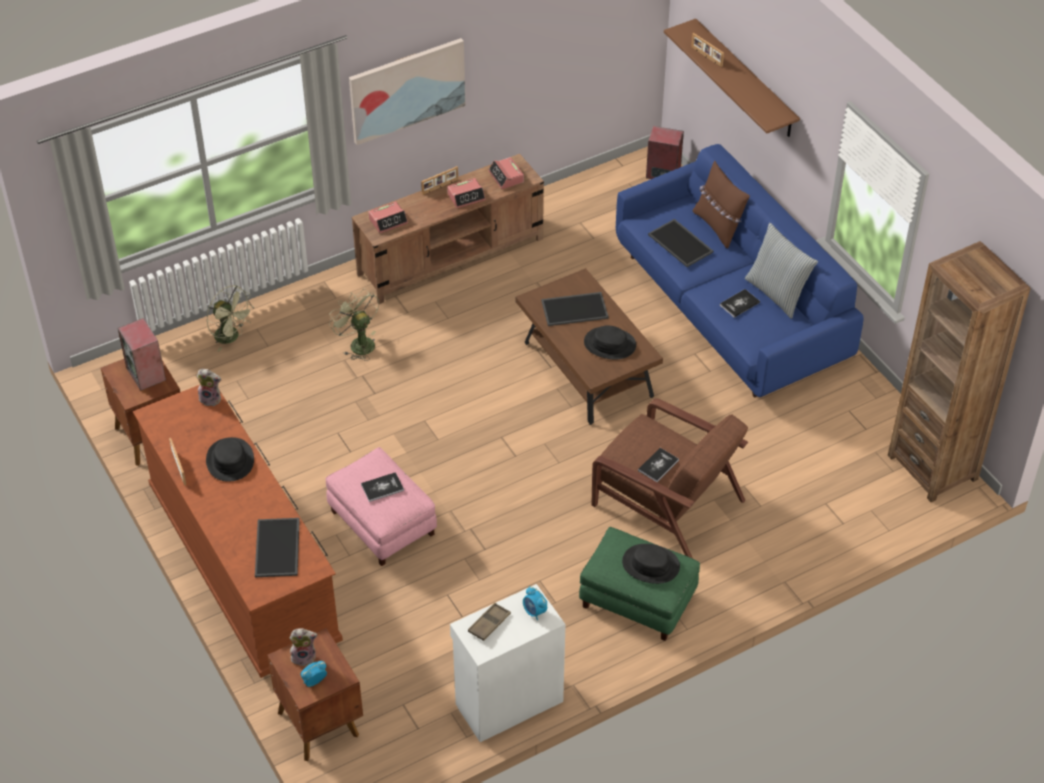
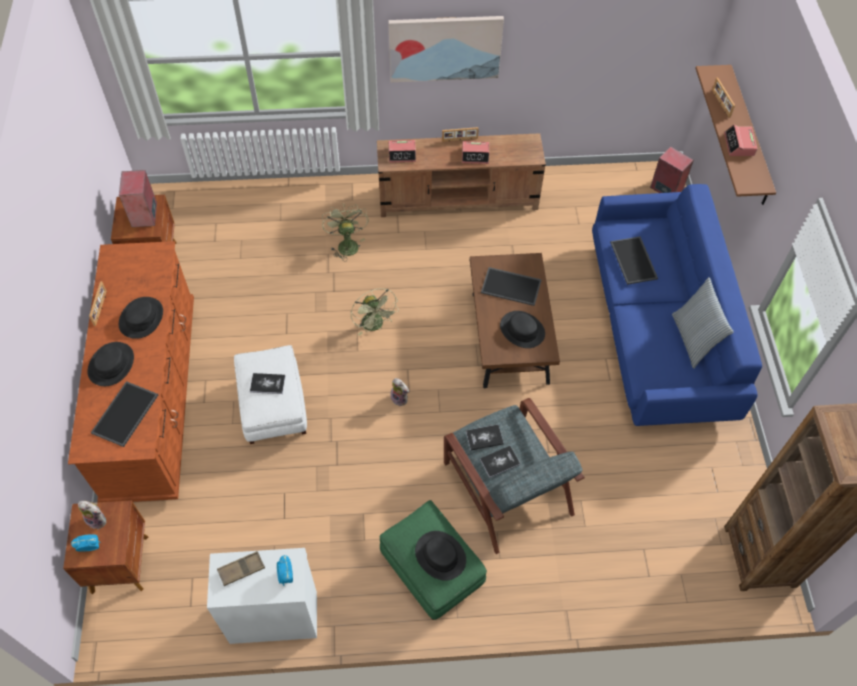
camera: 25 degrees right, 10 degrees up
(211, 399) = (162, 258): plush toy -> plush toy (400, 398)
(230, 512) = (111, 364): none -> black hat
(231, 337) = (259, 203): green fan -> green fan (375, 325)
(381, 523) = (272, 406): pink ottoman -> white ottoman
(506, 177) = (517, 150): alarm clock -> alarm clock (739, 145)
(665, 501) = (506, 485): brown armchair -> grey armchair
(718, 226) = (675, 257): brown pillow -> none
(739, 304) = (654, 336): book -> book (484, 438)

